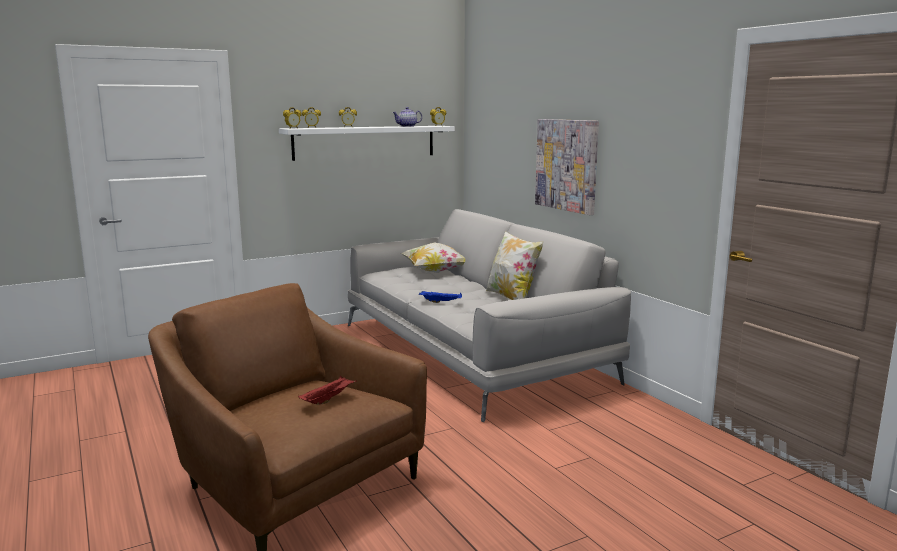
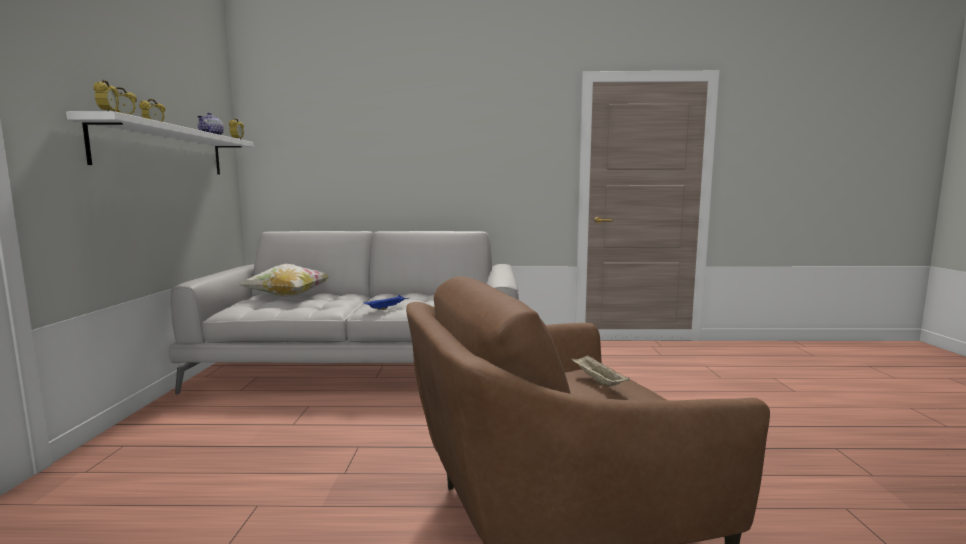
camera: 60 degrees left, 5 degrees down
(328, 399) = (597, 381): red tray -> beige tray
(512, 298) = (421, 293): pillow -> none
(567, 165) = (415, 174): picture -> none

